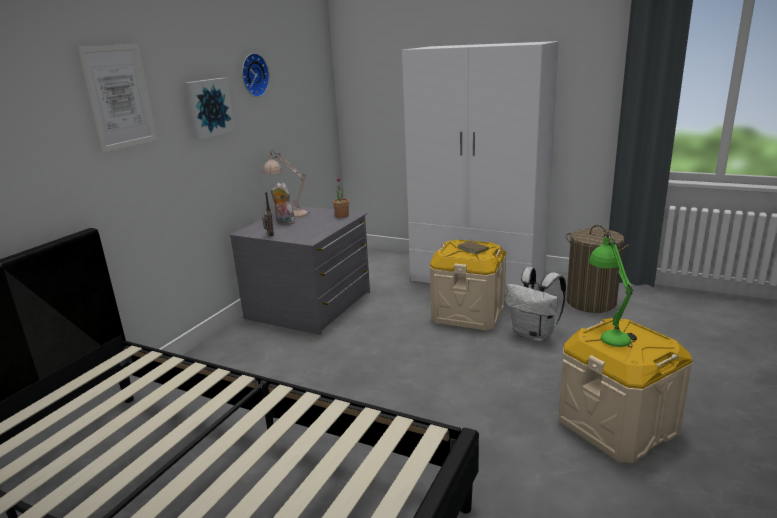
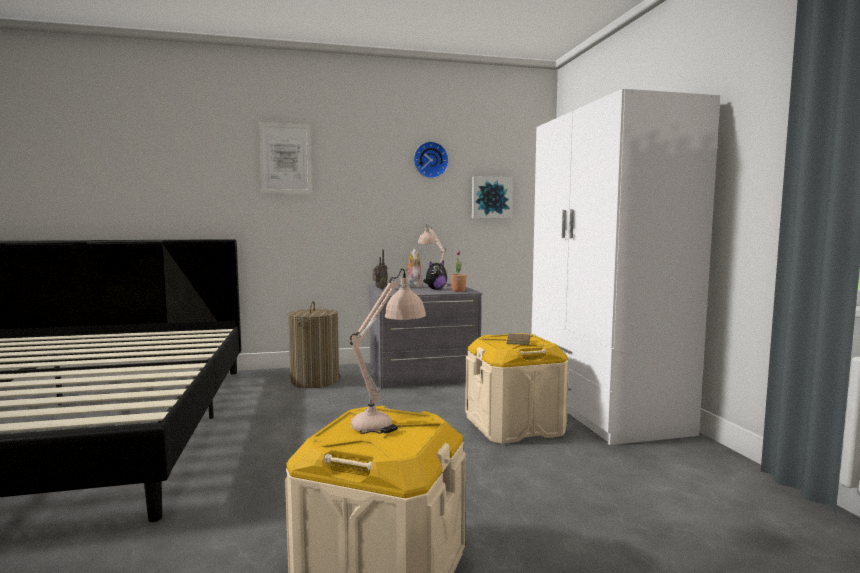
camera: 50 degrees right, 15 degrees down
(208, 108) = (371, 179): picture -> picture (491, 197)
(318, 220) = (435, 289): none -> plush toy
(534, 334) = (527, 468): white backpack -> none
(590, 302) = (682, 481): laundry basket -> laundry basket (315, 381)
(608, 332) = (389, 417): green table lamp -> beige table lamp

